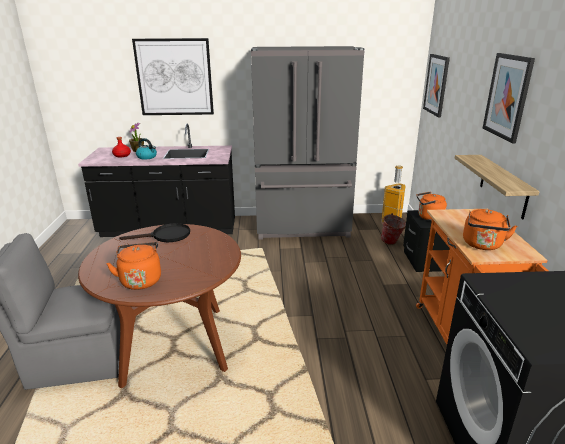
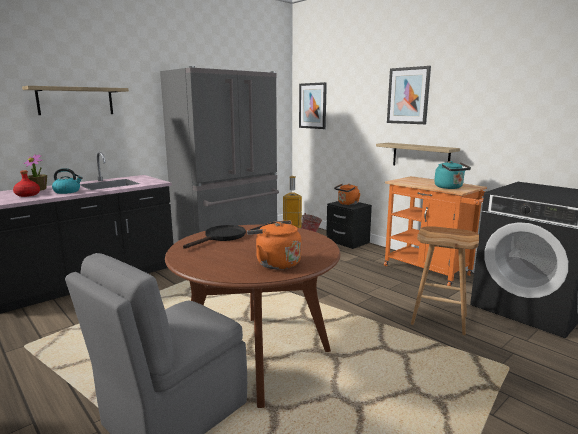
camera: 40 degrees left, 10 degrees down
(174, 77) = (75, 101): picture -> shelf
(370, 399) = (440, 319): none -> brown stool
(482, 245) = (450, 187): orange kettle -> turquoise kettle

